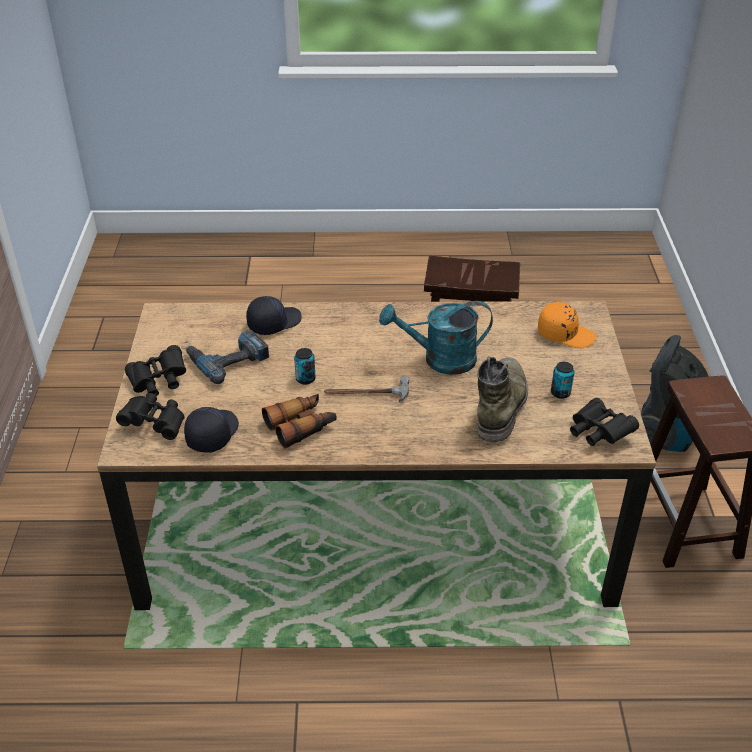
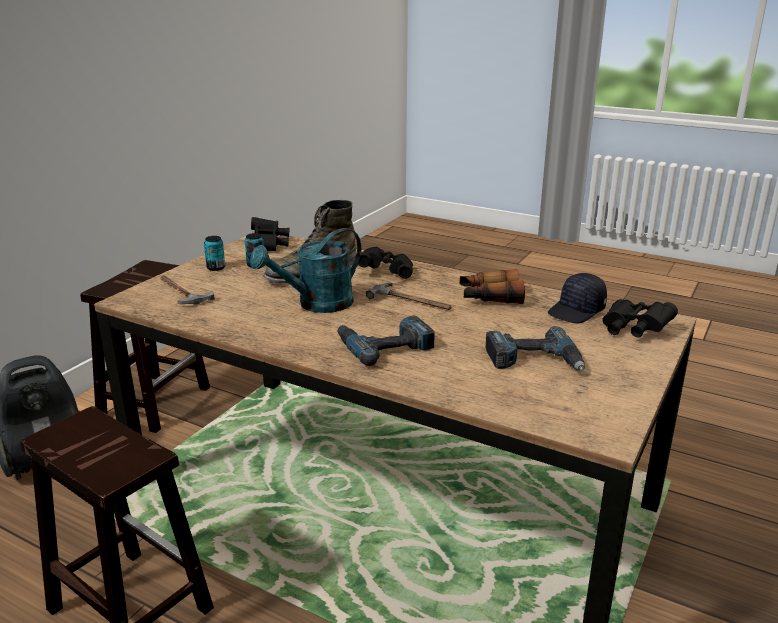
camera: 150 degrees left, 15 degrees down
(158, 382) = (624, 361): black binoculars -> black binoculars (387, 272)
(273, 322) = (454, 381): black cap -> none
(305, 379) = (460, 324): can -> can (216, 267)
(345, 336) = (384, 345): none -> power drill
(440, 360) = (316, 304): turquoise watering can -> turquoise watering can turned 120 degrees clockwise
(565, 334) = (180, 292): orange cap -> hammer

